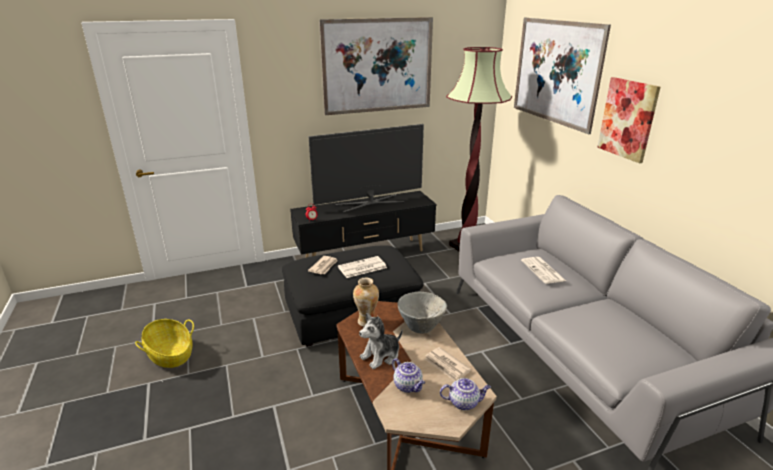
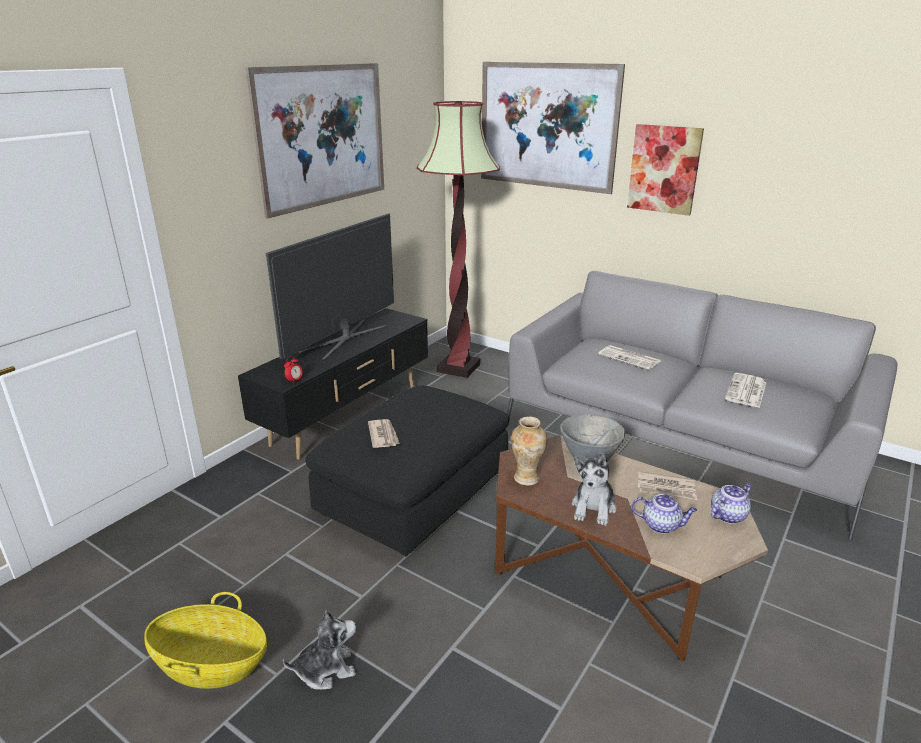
camera: 35 degrees left, 0 degrees up
(208, 383) = (326, 669): none -> plush toy
(362, 268) = (433, 420): newspaper -> newspaper (746, 391)

